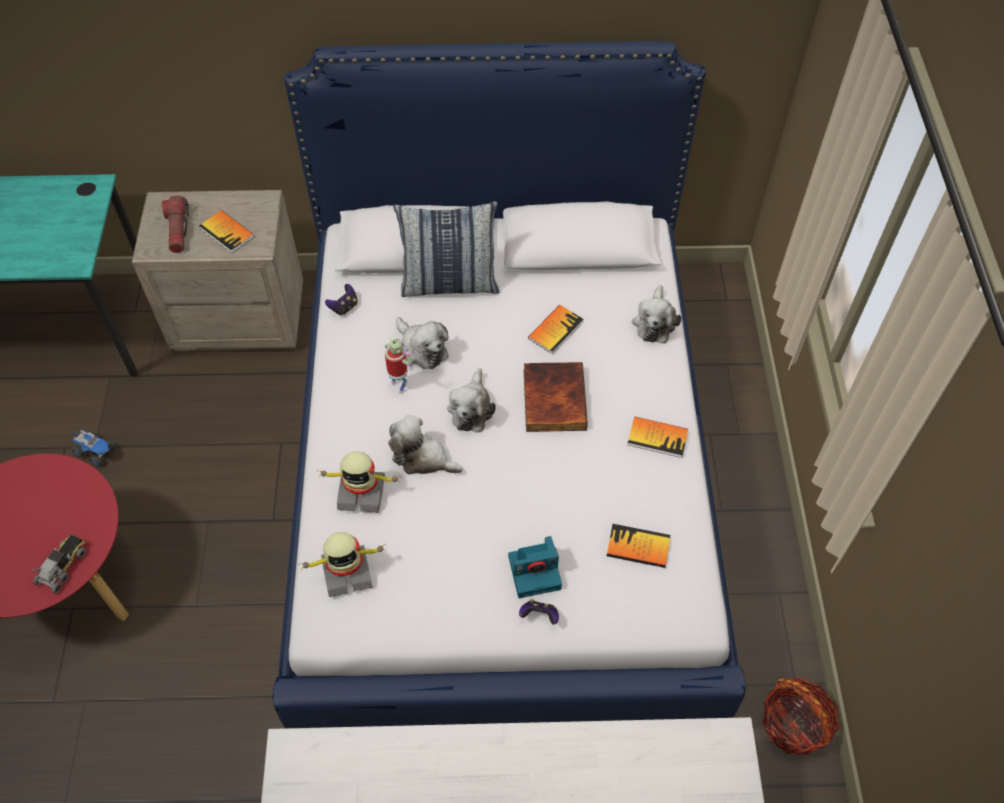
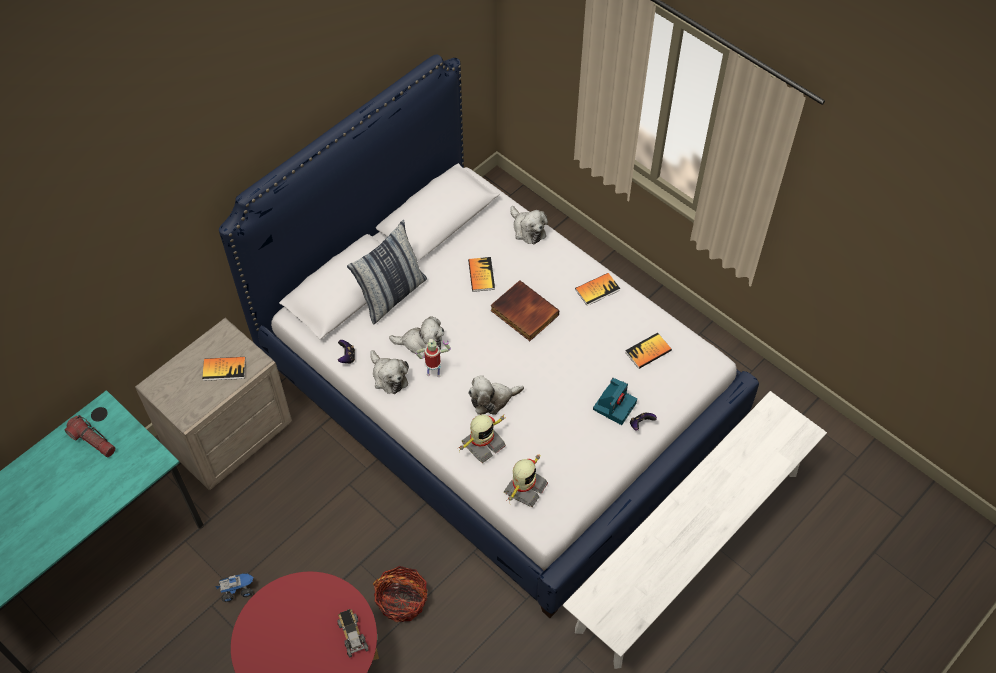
camera: 45 degrees left, 0 degrees up
(178, 230) = (189, 392): flashlight -> flashlight (93, 441)
(471, 408) = (487, 353): plush toy -> plush toy (388, 377)
(794, 724) = (770, 390): basket -> basket (402, 600)

